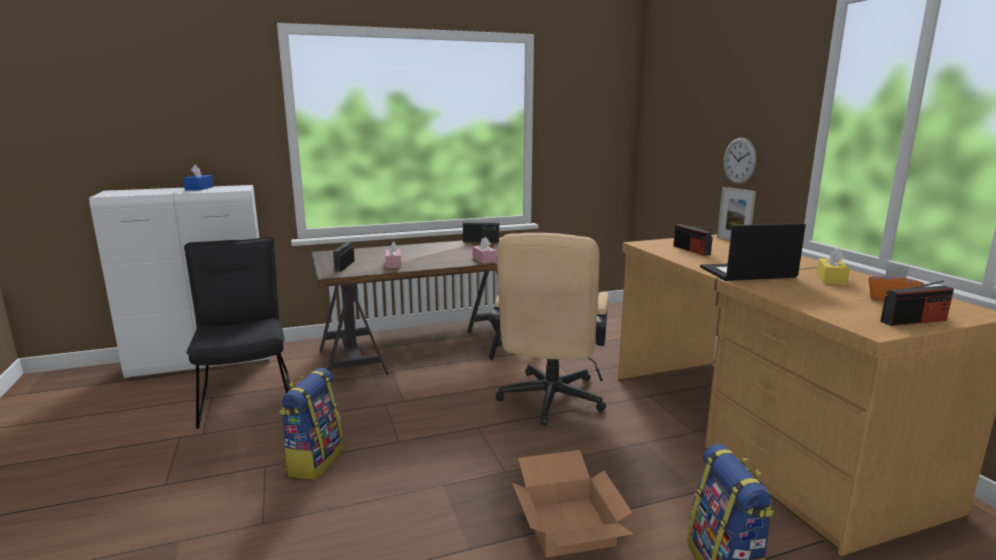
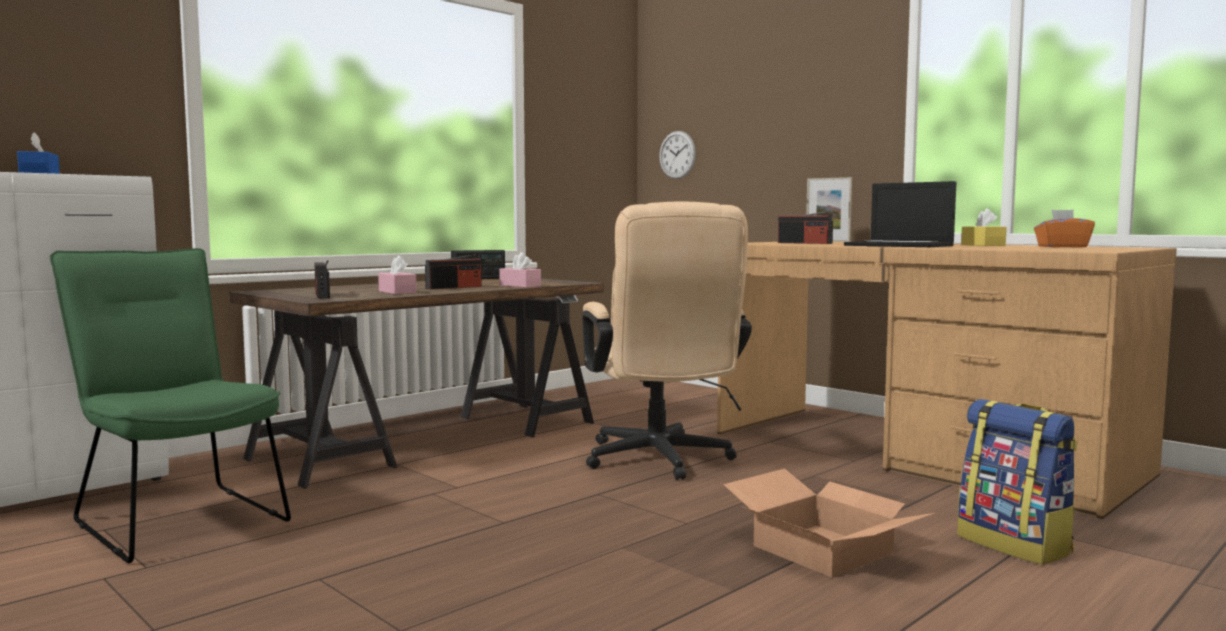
camera: 25 degrees left, 10 degrees down
(247, 395) = (176, 518): black chair -> green chair
(314, 460) = (397, 559): backpack -> none
(739, 160) = (803, 157): wall clock -> wall clock (677, 155)
(747, 273) = (900, 245): laptop -> laptop turned 105 degrees counterclockwise
(913, 321) = (1110, 249): radio -> radio (454, 287)

